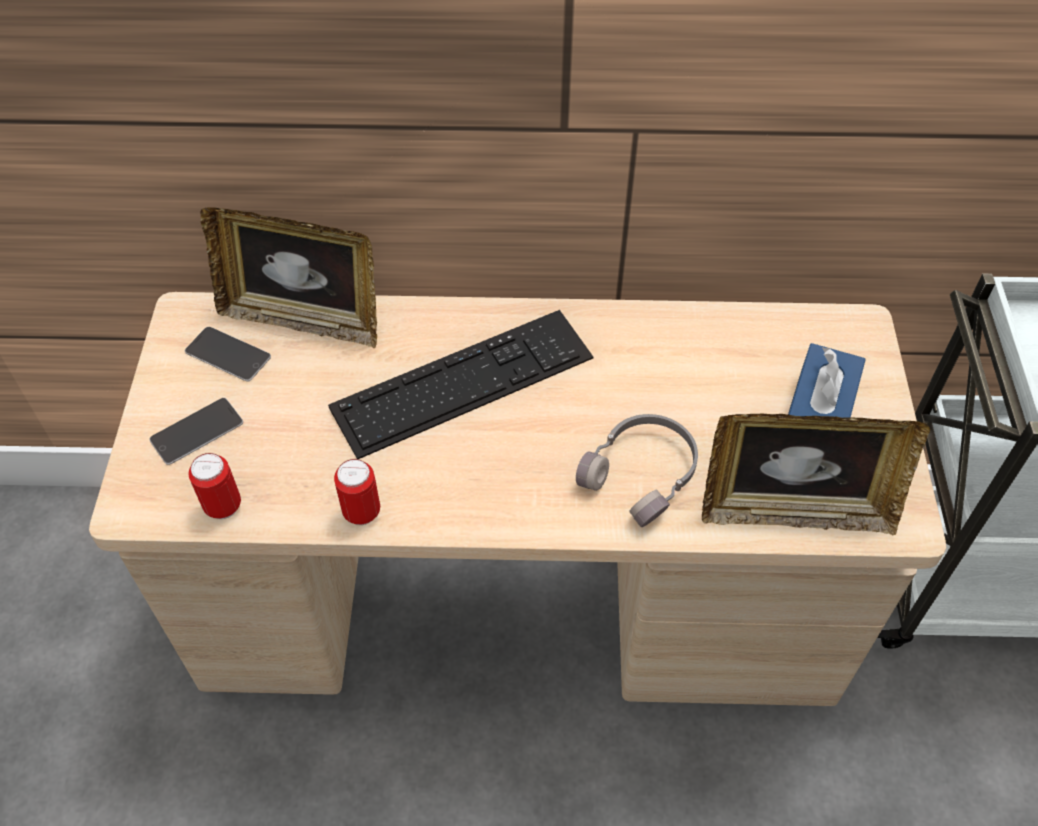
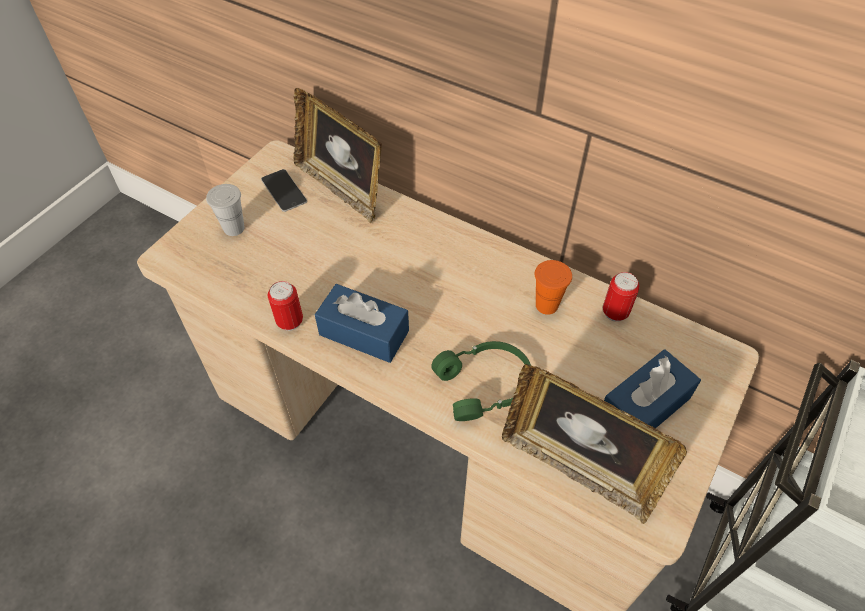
camera: 30 degrees right, 0 degrees up
(197, 431) = (234, 228): phone -> white cup
(223, 506) = (215, 279): can -> can (615, 313)
(463, 382) = (410, 269): keyboard -> none
(463, 482) = (364, 333): none -> blue tissue box
(643, 474) = (485, 385): grey headphones -> green headphones
(646, 354) = (546, 305): none -> orange cup

